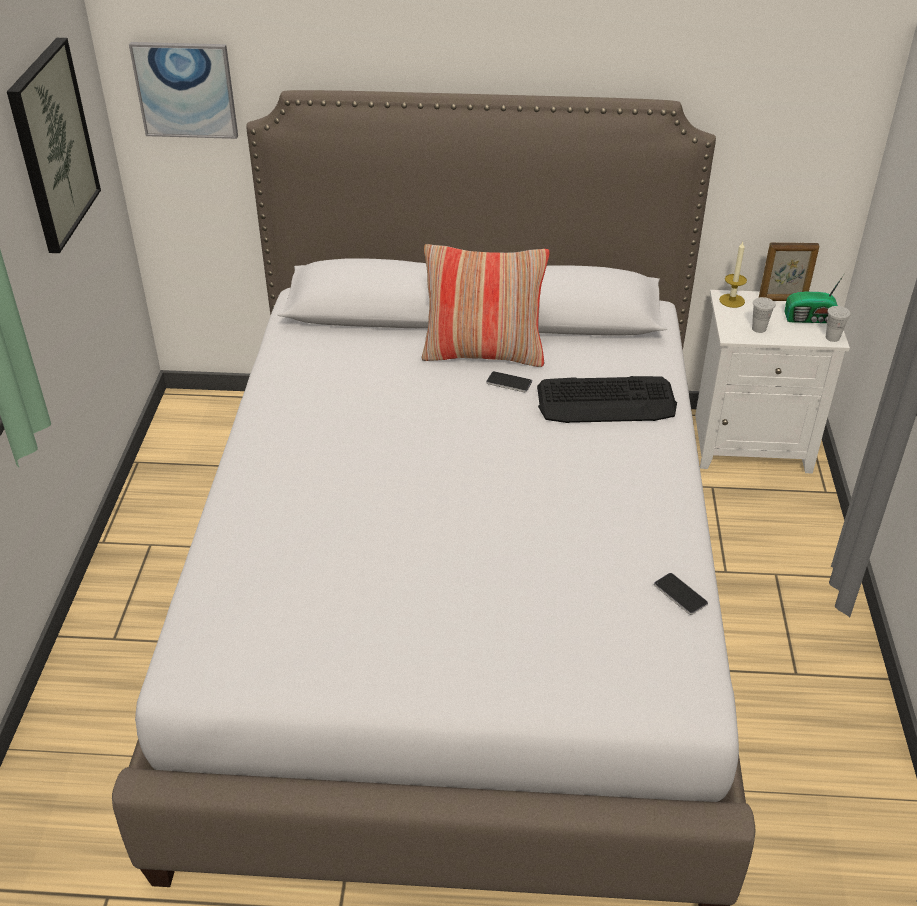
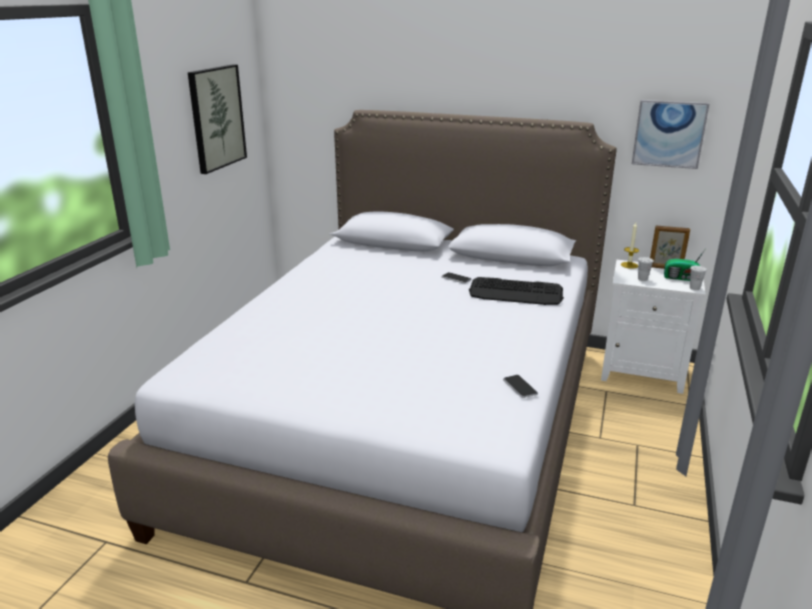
camera: 15 degrees right, 15 degrees down
(185, 90) = (306, 111): picture -> picture (669, 134)
(483, 353) = (447, 265): pillow -> none

